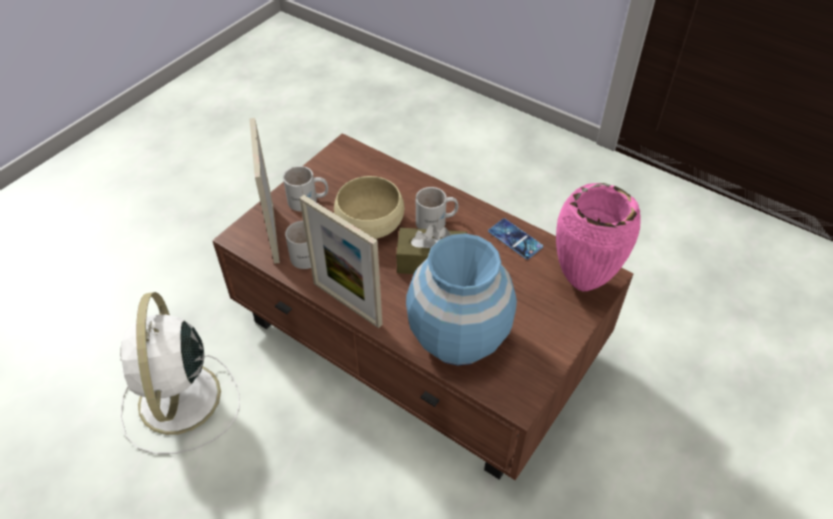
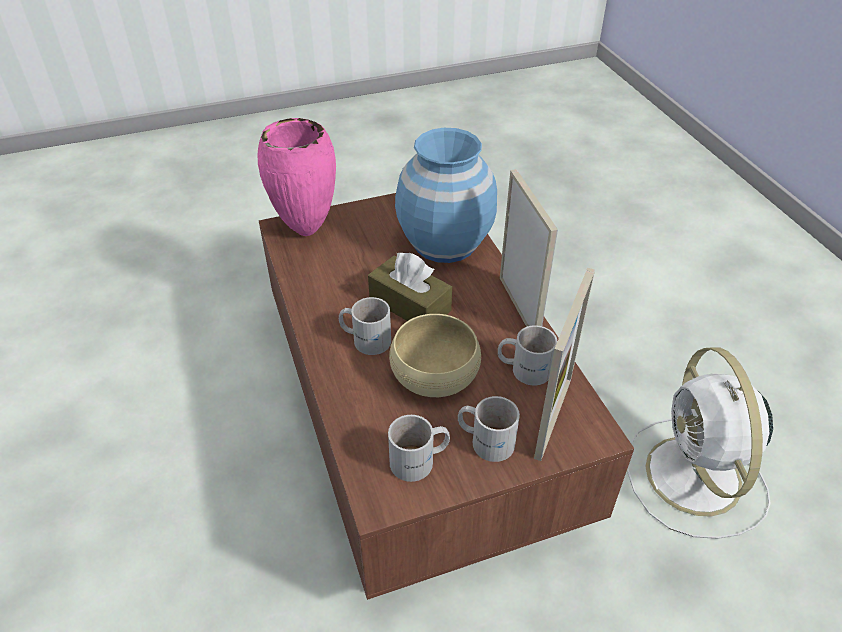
camera: 145 degrees left, 5 degrees down
(179, 402) = (694, 479): white fan -> white fan turned 150 degrees clockwise
(338, 173) = (420, 461): none -> white mug
(515, 239) = (313, 286): phone -> none

